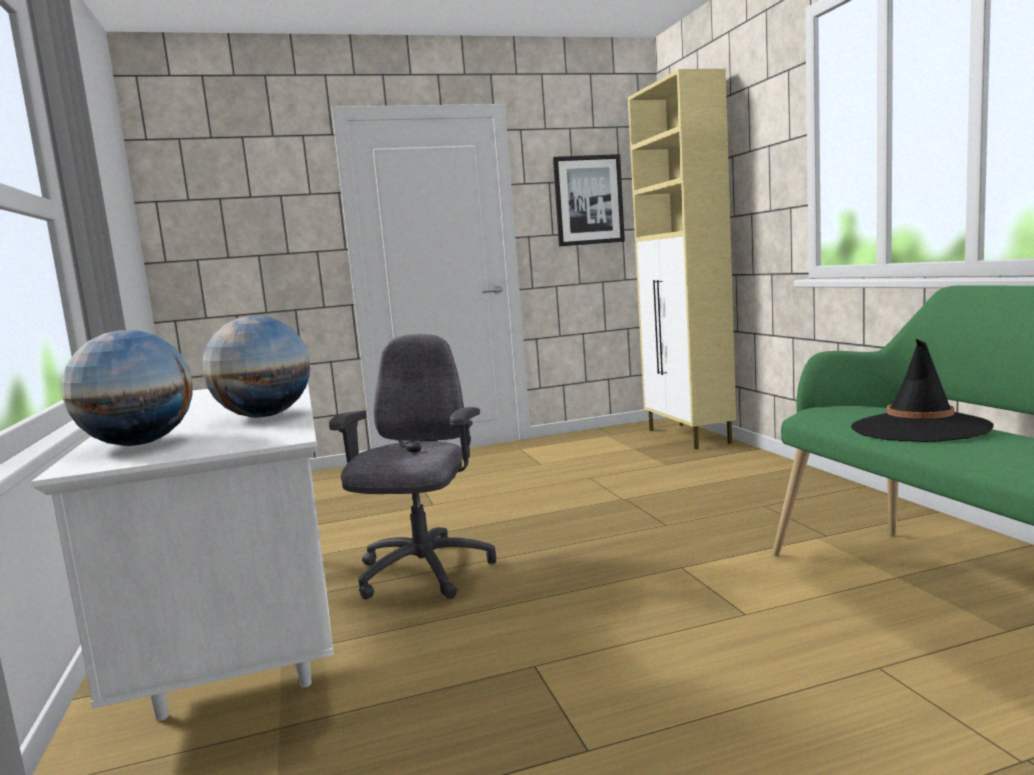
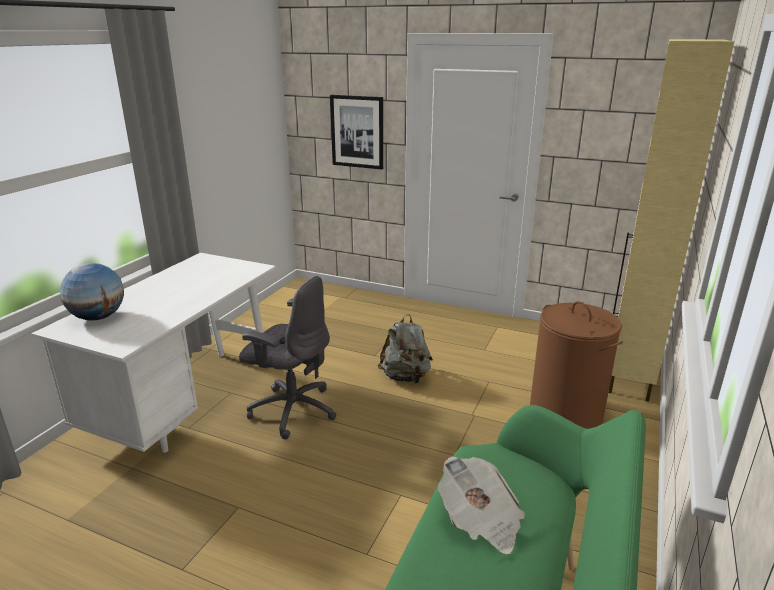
camera: 40 degrees right, 15 degrees up
(265, 416) = (167, 314): globe -> none
(423, 573) = (292, 410): grey office chair -> grey office chair turned 60 degrees clockwise
(503, 504) = (405, 377): none -> grey backpack
(588, 200) = (620, 131): picture -> picture (357, 132)
(691, 468) = (566, 412): none -> brown laundry basket
(919, 428) = (480, 521): black hat -> newspaper

